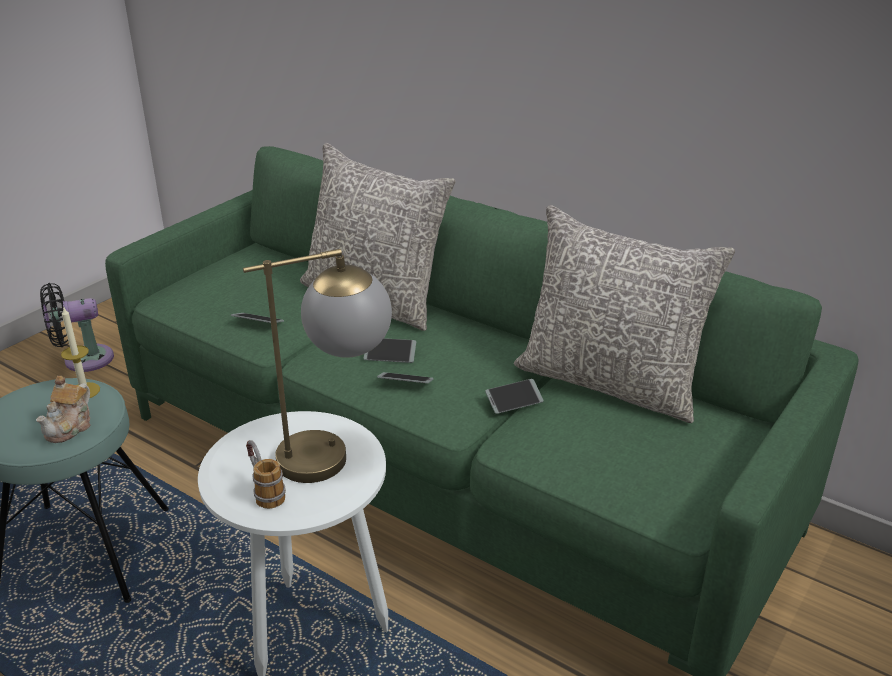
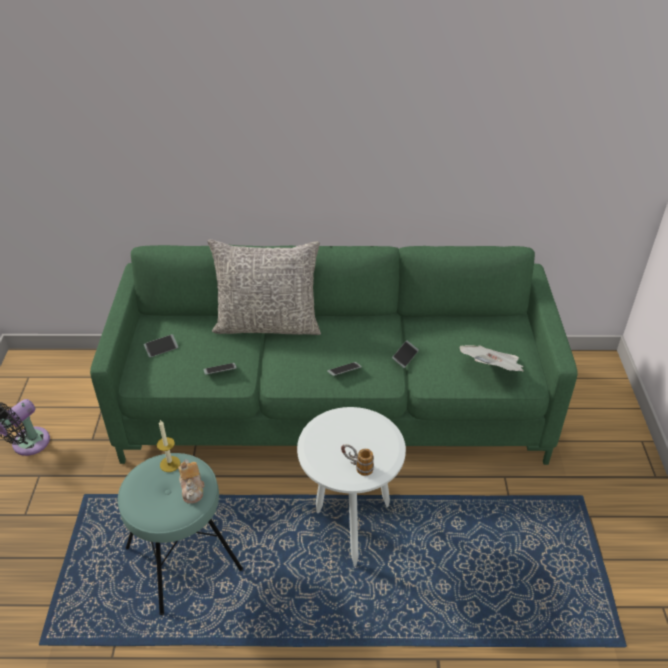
camera: 35 degrees left, 10 degrees up
(336, 453) = (366, 429): table lamp -> none
(390, 355) = (318, 358): phone -> phone (161, 348)
(609, 382) = (437, 324): grey pillow -> none
(629, 471) = (491, 370): none -> newspaper

